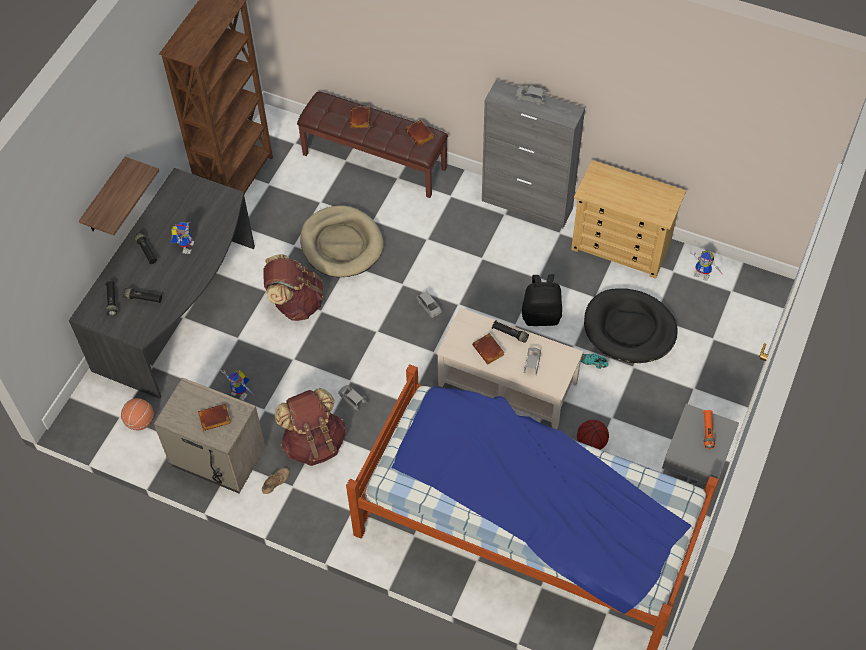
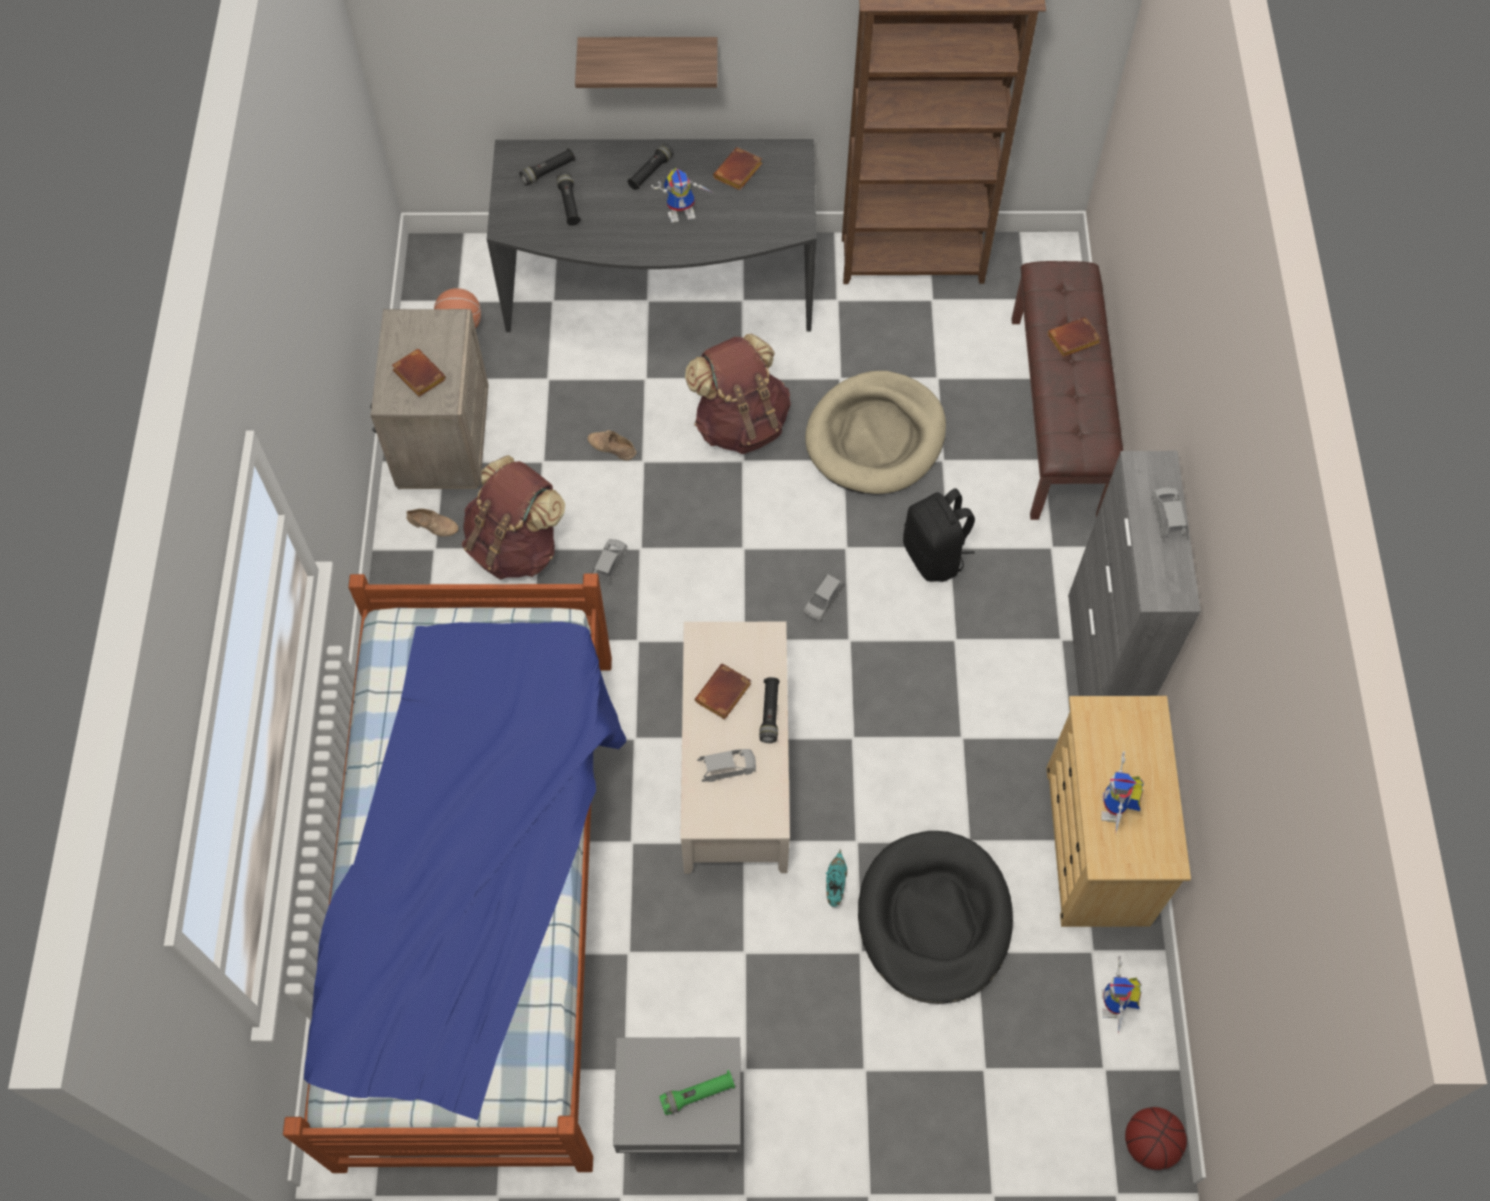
camera: 65 degrees right, 5 degrees up
(242, 393) = (558, 423): toy robot -> toy robot (1115, 810)
(275, 372) = (611, 448): none -> beige shoe
(420, 135) = (1093, 433): brown book -> brown book (738, 173)
(541, 315) = (890, 770): black backpack -> black backpack (934, 556)
(591, 443) = (682, 936): basketball -> basketball (1148, 1143)
(708, 431) = (697, 1094): orange flashlight -> green flashlight

